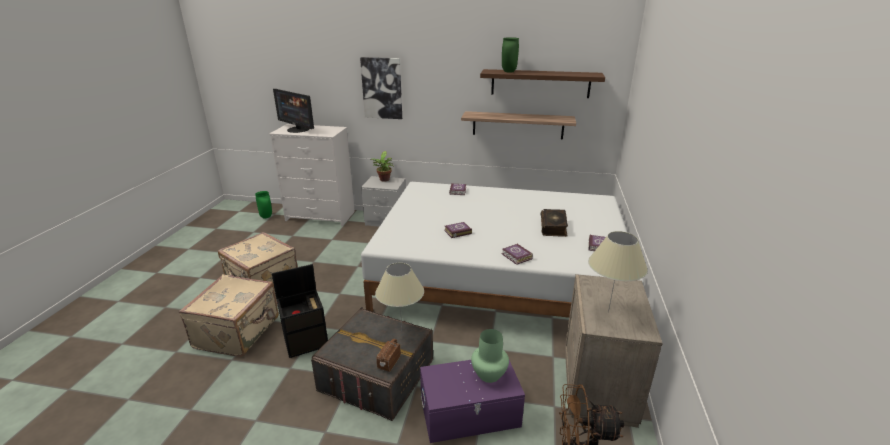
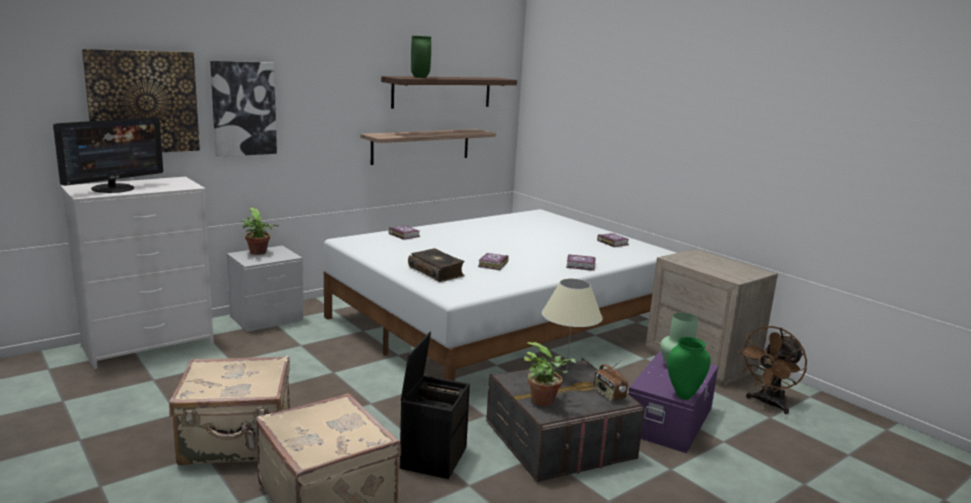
camera: 50 degrees left, 10 degrees down
(266, 217) = (41, 376): green vase -> green vase (683, 395)
(298, 129) = (113, 188): monitor -> monitor turned 45 degrees counterclockwise
(326, 81) = (143, 102): none -> picture
(347, 343) = (546, 401): none -> potted plant
(553, 227) = (555, 240): book -> book (436, 272)
(608, 312) = (723, 269): beige table lamp -> none

